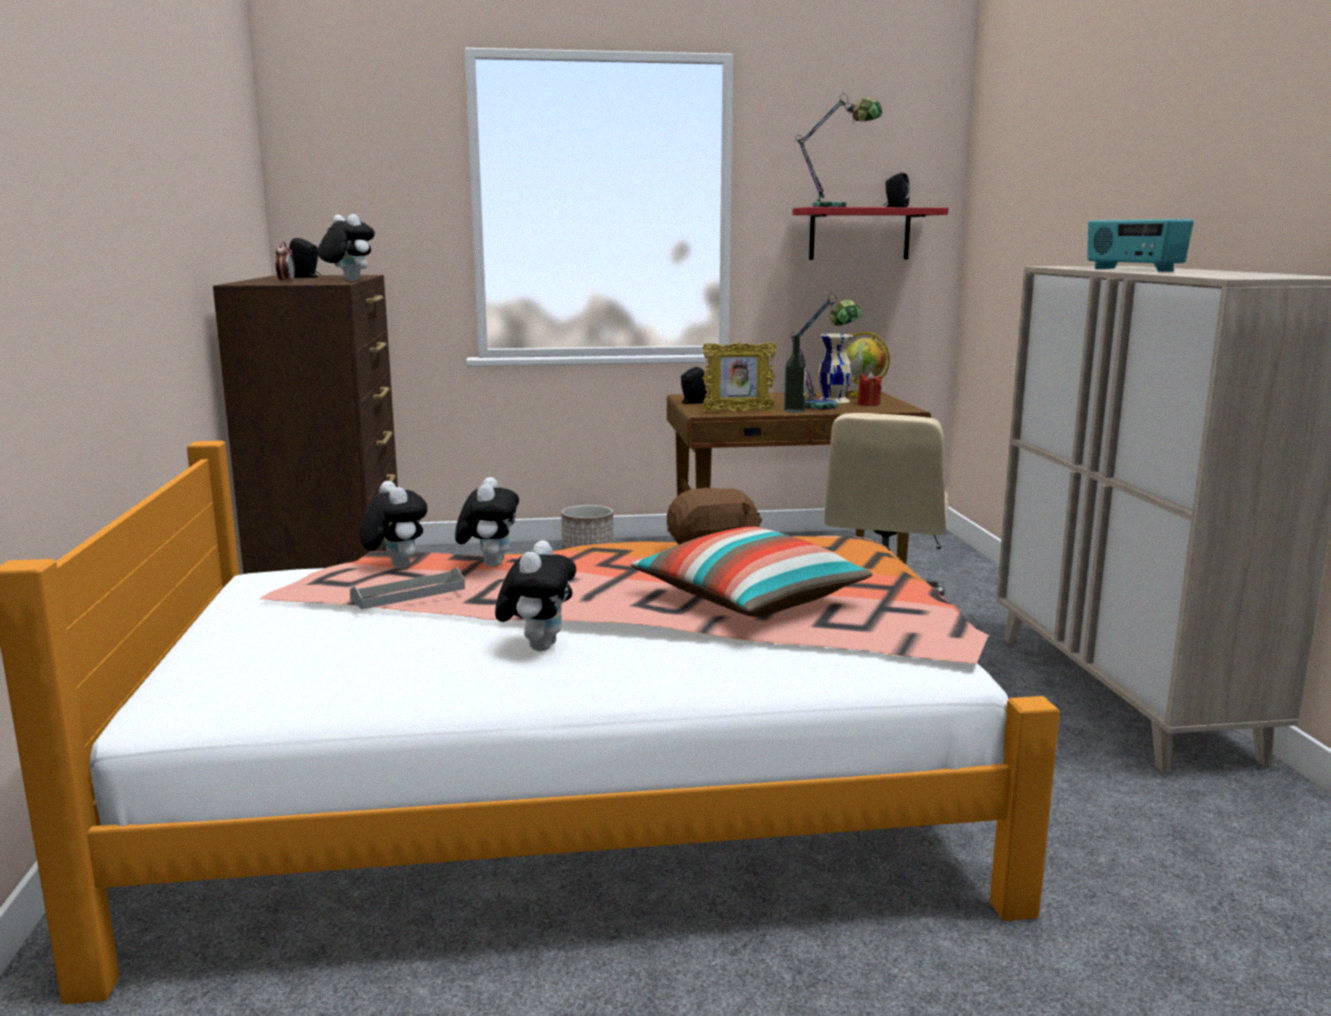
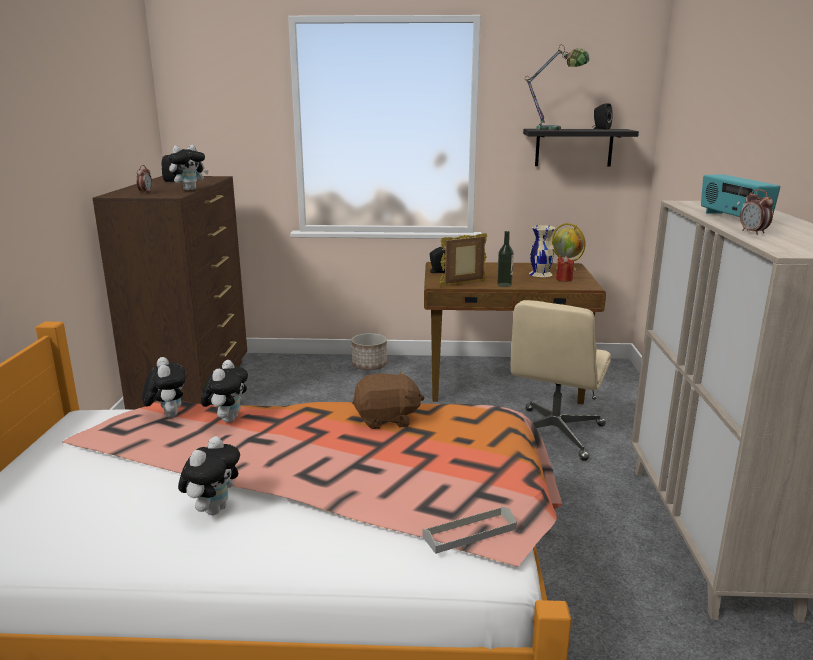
camera: 10 degrees right, 5 degrees up
(348, 280) = (189, 190): plush toy -> plush toy turned 90 degrees clockwise
(408, 594) = (155, 447): grey tray -> grey tray (469, 533)
(738, 412) = (463, 283): picture frame -> picture frame turned 150 degrees clockwise
(750, 600) = (385, 475): pillow -> none
(825, 408) = (528, 283): table lamp -> none
(859, 234) = (573, 147): red shelf -> black shelf
(1173, 273) = (753, 232): none -> alarm clock

